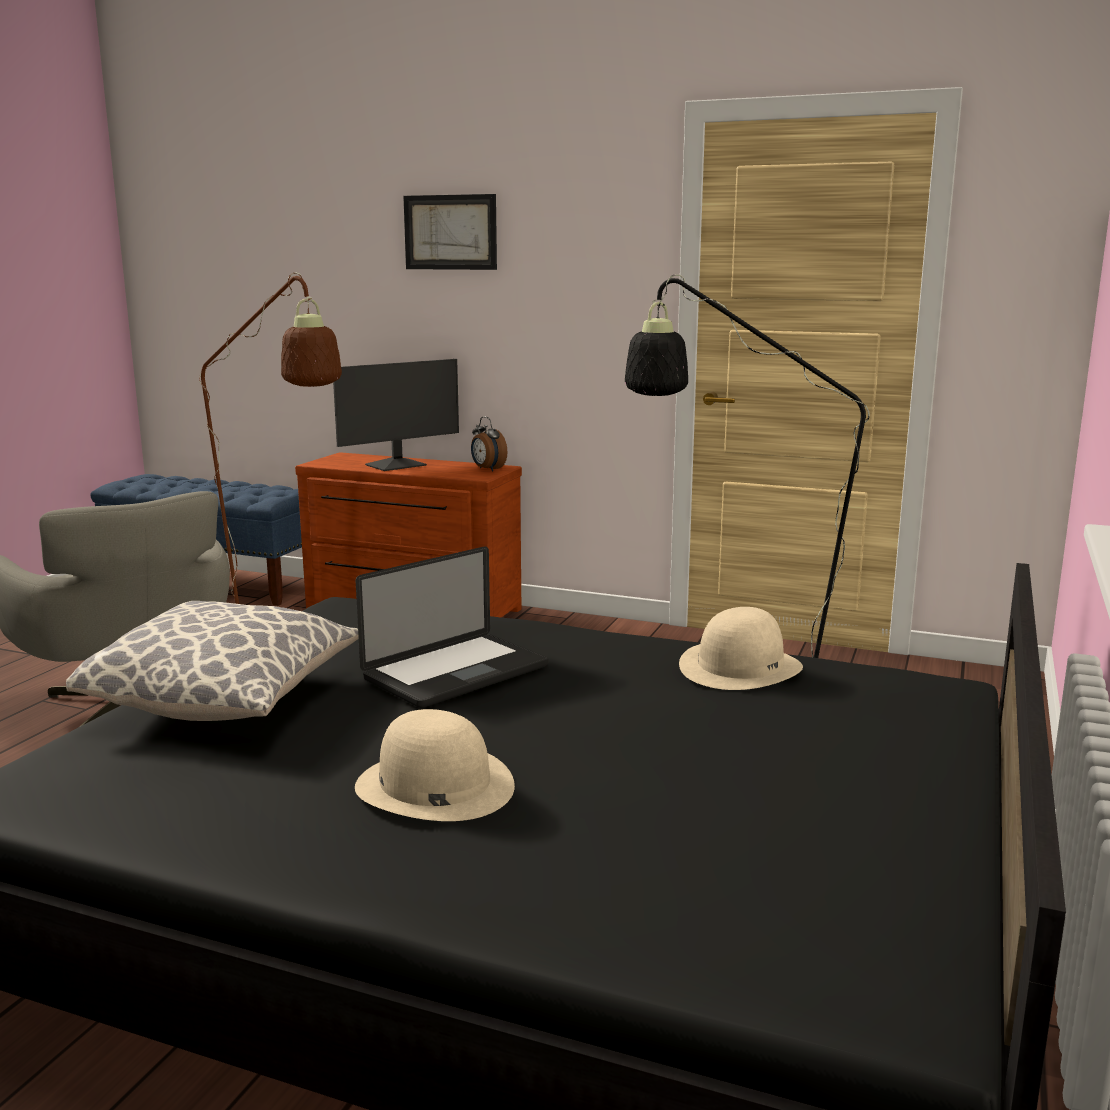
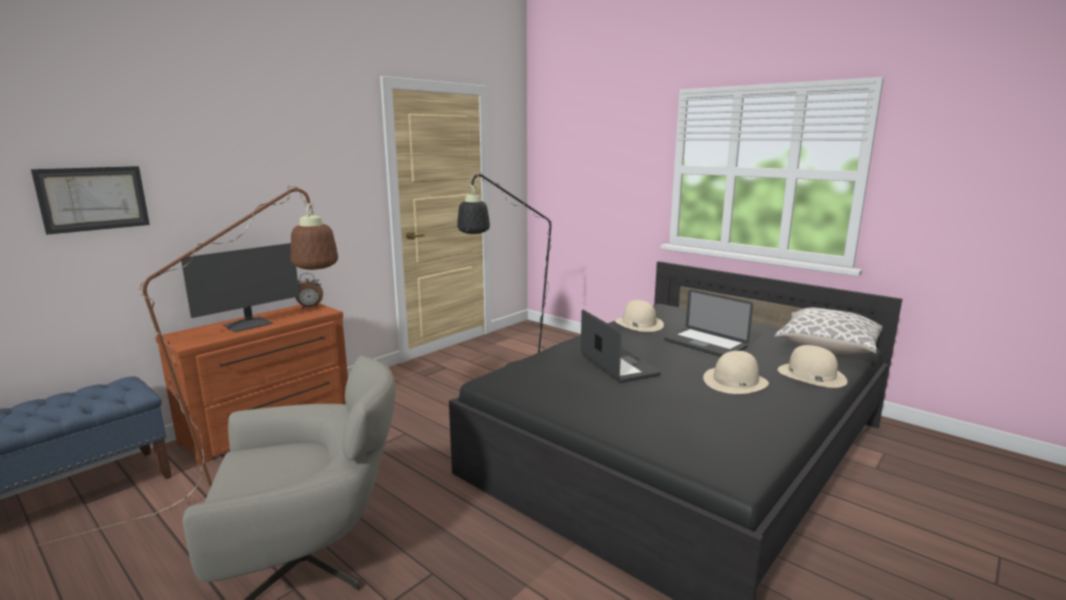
camera: 70 degrees left, 0 degrees up
(226, 700) = (628, 416): pillow -> pillow (827, 348)
(397, 465) = (249, 325): monitor -> monitor turned 60 degrees clockwise
(450, 232) = (238, 149): picture -> picture (93, 198)
(536, 888) = (811, 375): none -> beige hat
(663, 742) = (705, 344): none -> laptop

